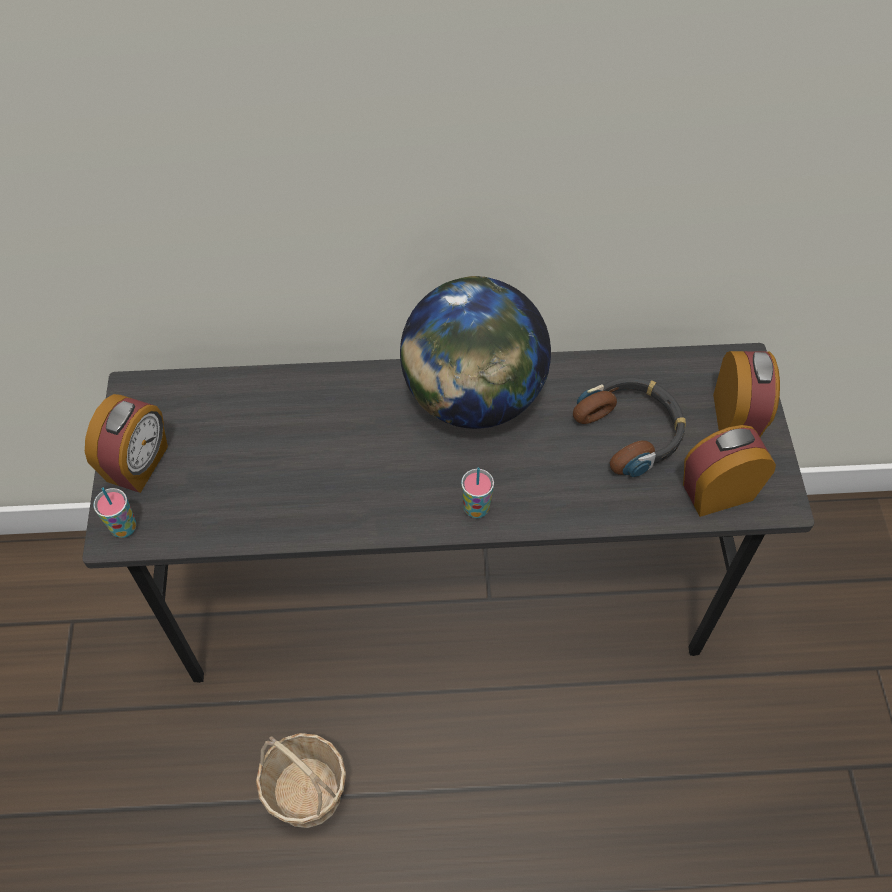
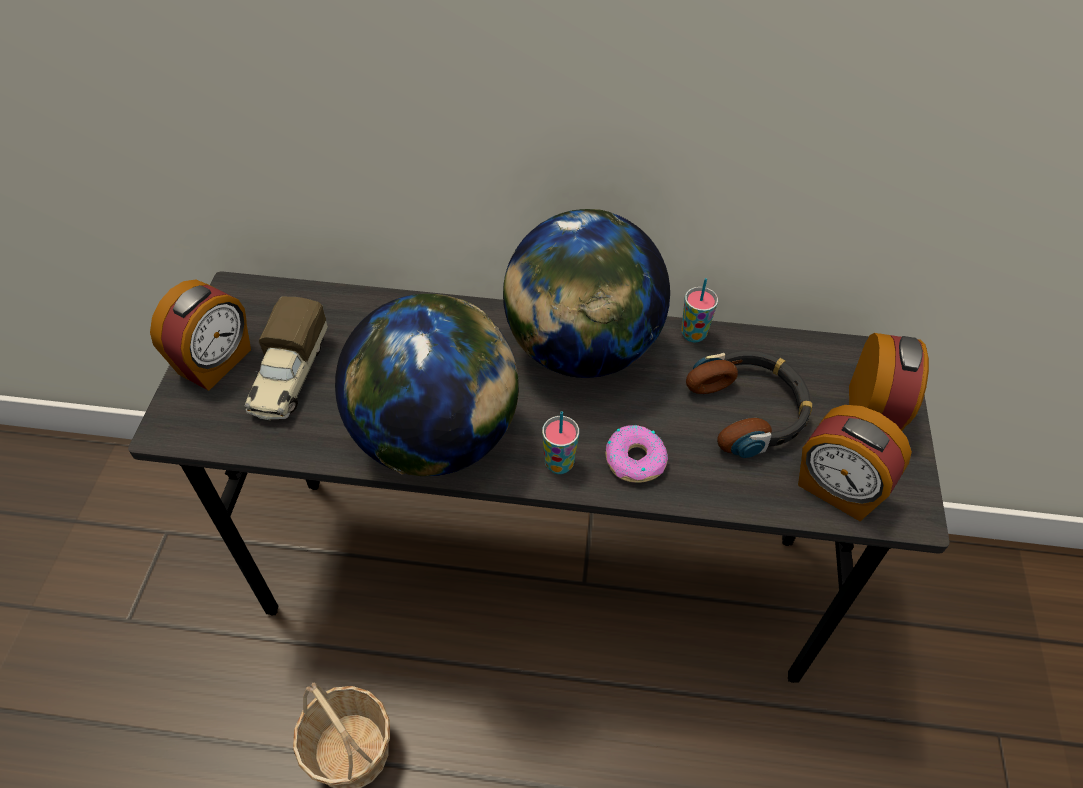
camera: 10 degrees right, 5 degrees down
(124, 528) = (180, 423): cup -> cup (693, 334)
(212, 467) = (289, 377): none -> toy truck
(362, 503) = (436, 438): none -> globe
(541, 493) = (635, 459): none -> donut
(717, 491) = (837, 489): alarm clock -> alarm clock turned 135 degrees counterclockwise

